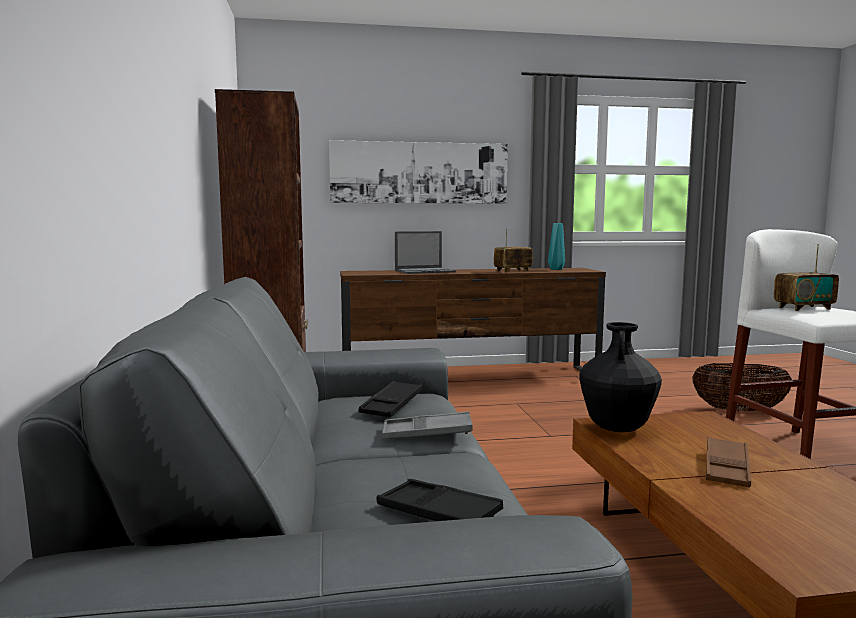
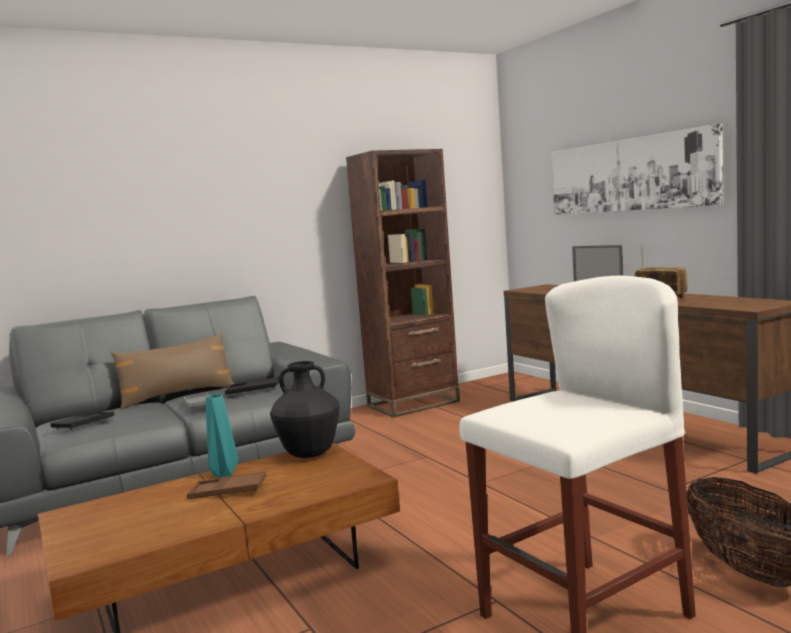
camera: 70 degrees right, 0 degrees up
(328, 444) = (177, 395): none -> brown pillow
(555, 269) = (731, 301): turquoise vase -> turquoise vase (224, 474)
(803, 308) = (574, 401): radio -> none

